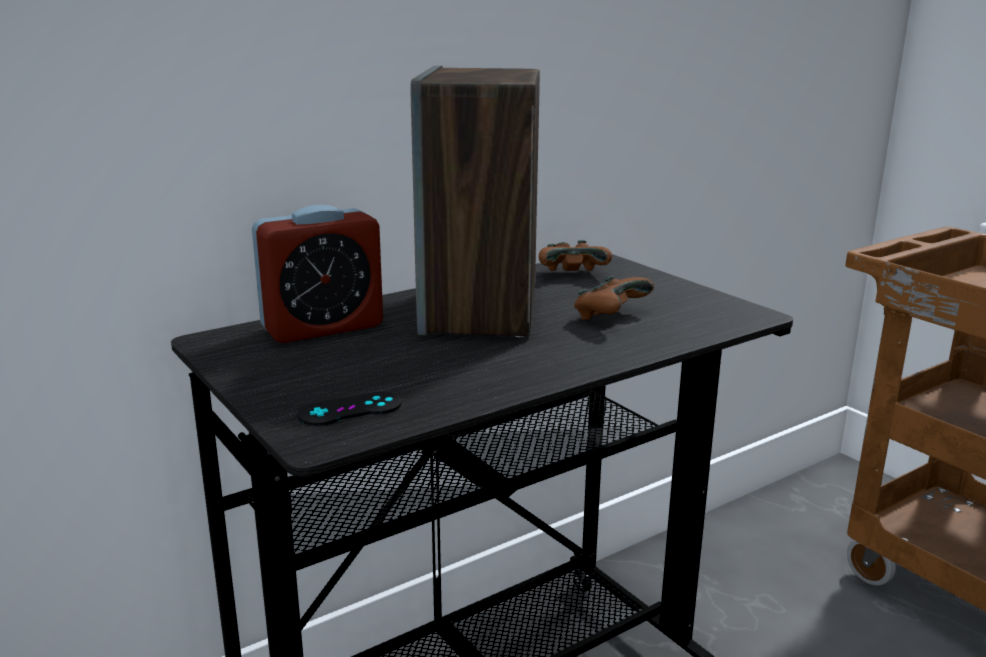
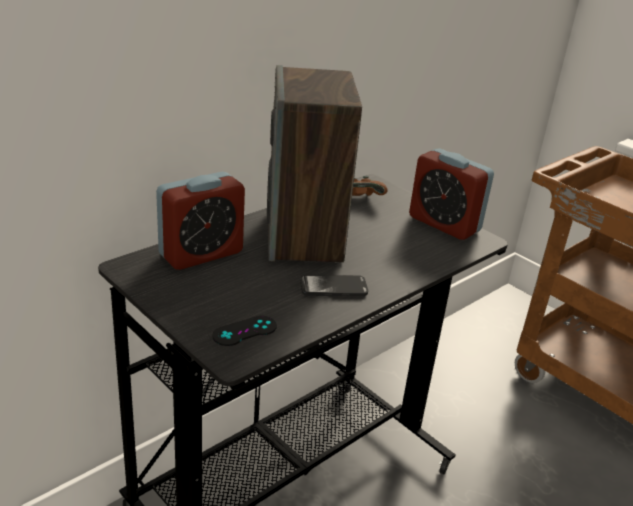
camera: 10 degrees left, 10 degrees up
(505, 363) = (333, 287): none -> phone
(610, 317) = (392, 242): brown game controller -> none
(696, 298) = (444, 224): none -> alarm clock

